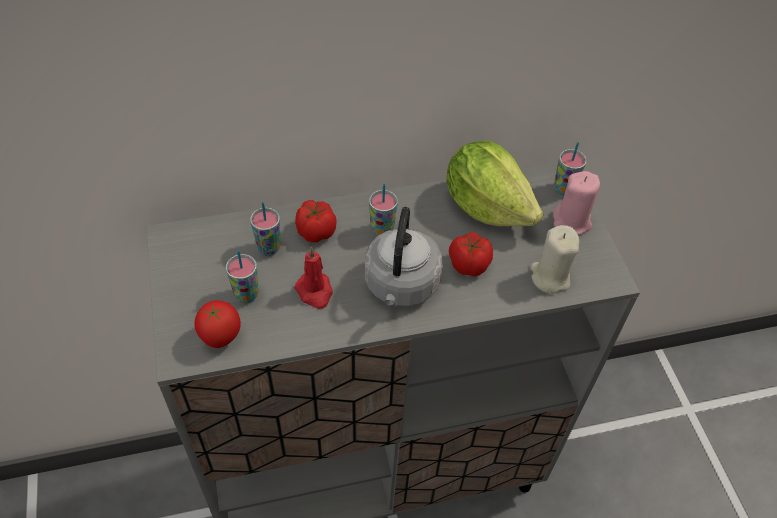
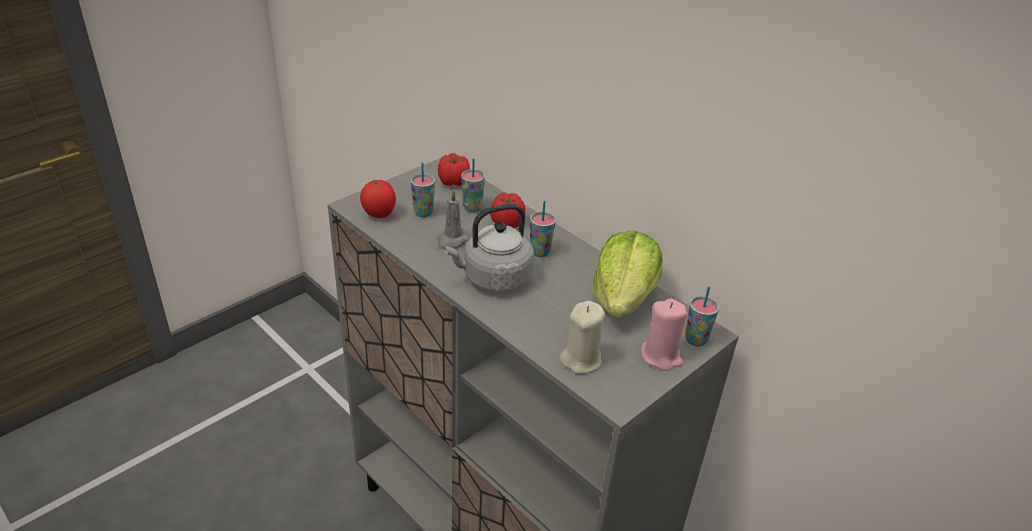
camera: 60 degrees right, 15 degrees down
(315, 292) = (452, 240): red candle -> grey candle
(468, 264) = (549, 307): tomato -> tomato (454, 181)

